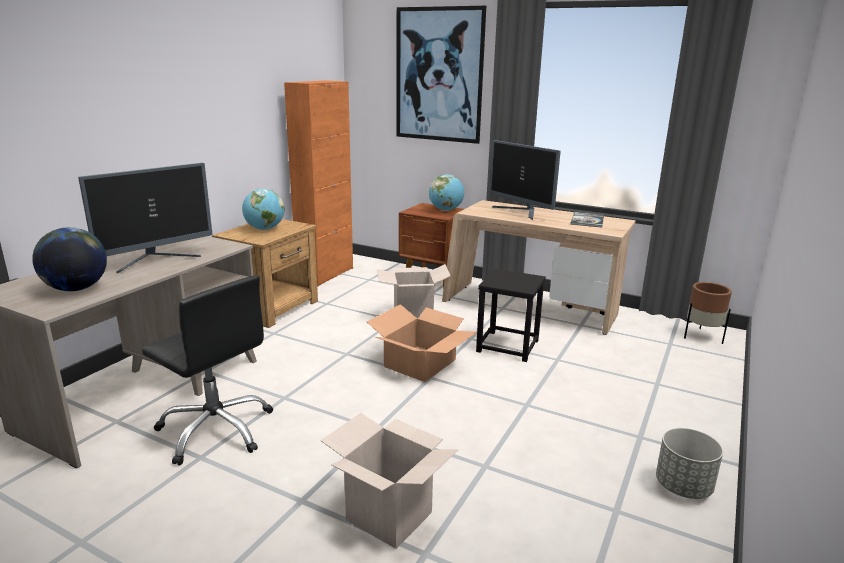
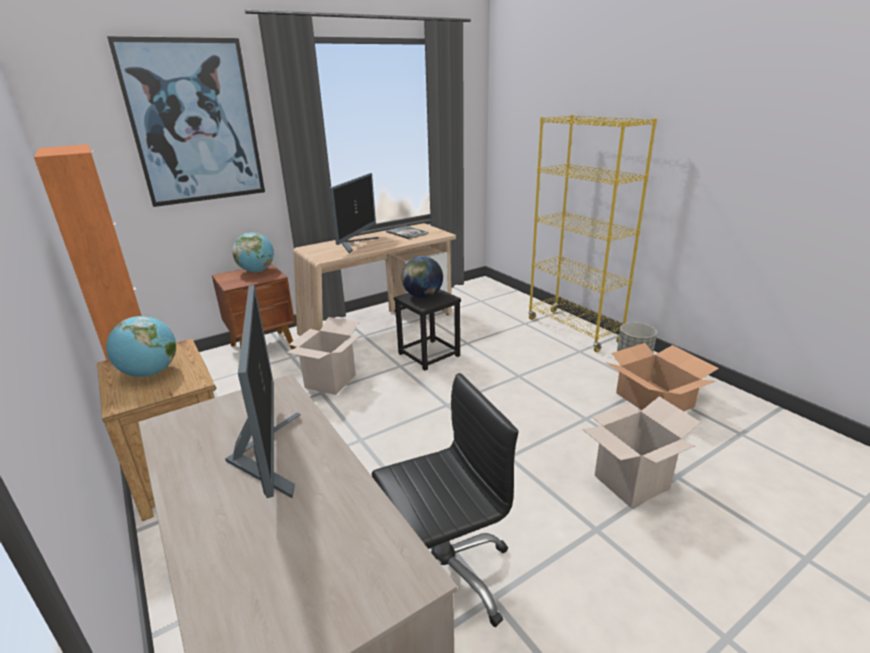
camera: 60 degrees left, 5 degrees up
(76, 288) = (328, 547): globe -> globe (422, 296)
(421, 363) = (419, 402): cardboard box -> cardboard box (654, 399)
(521, 212) = (355, 244): monitor -> monitor turned 60 degrees counterclockwise
(693, 423) = (573, 330): none -> yellow bookcase
(702, 337) = (481, 289): brown planter -> none

